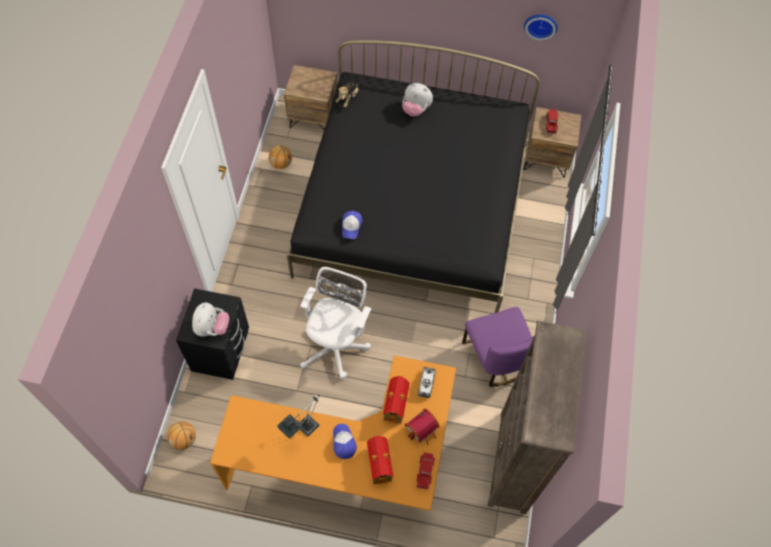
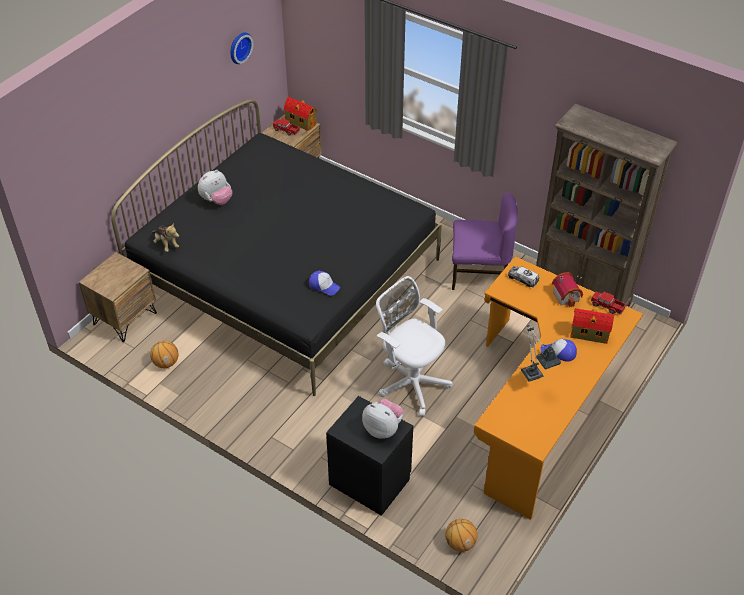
camera: 65 degrees left, 15 degrees down
(396, 404) = (534, 305): toy house -> toy house (300, 122)

